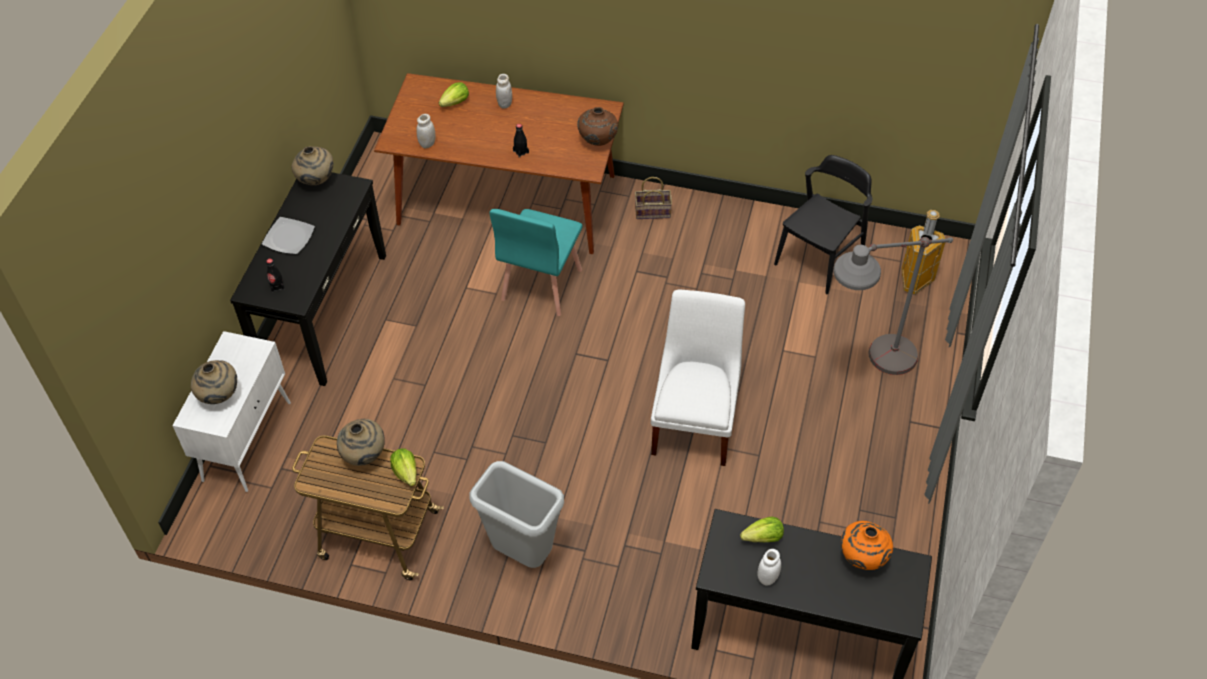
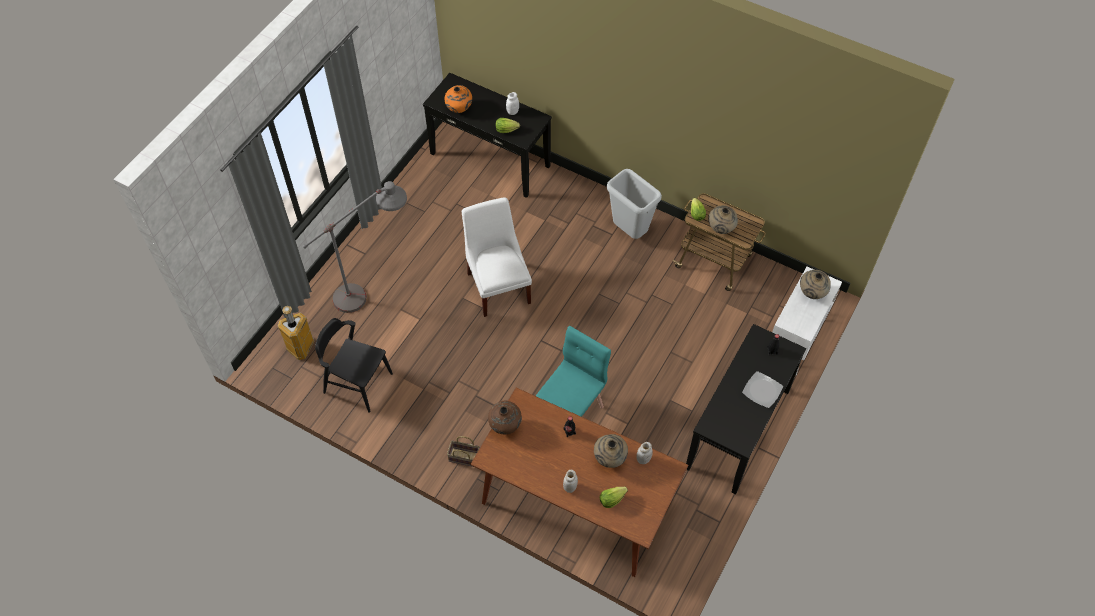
camera: 165 degrees left, 5 degrees up
(316, 181) = (738, 439): beige vase -> beige vase (610, 458)
(695, 421) = (498, 285): white chair -> white chair turned 135 degrees clockwise
(819, 259) = (358, 383): black chair -> black chair turned 60 degrees clockwise

